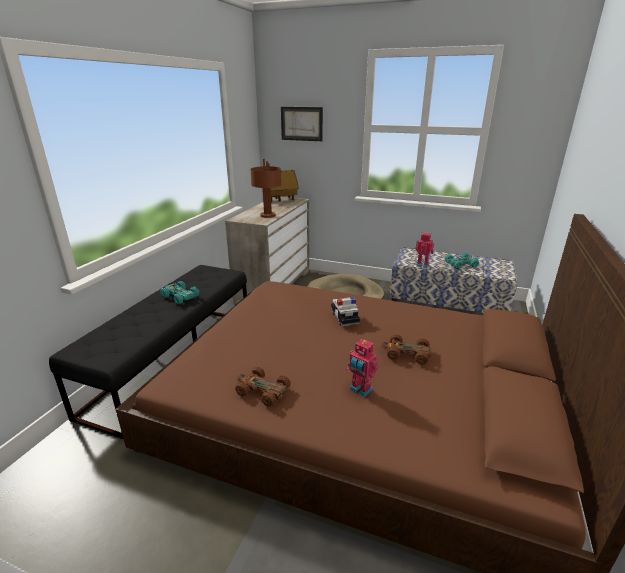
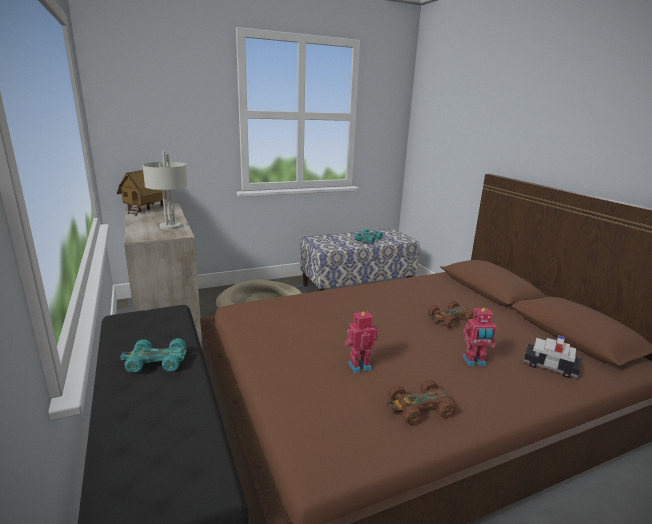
camera: 45 degrees left, 5 degrees down
(267, 215) = (170, 226): brown table lamp -> grey table lamp
(301, 123) = (157, 109): picture -> none
(344, 318) = (362, 311): toy car -> toy car (549, 366)
(422, 265) = (343, 247): toy robot -> toy robot (358, 365)

